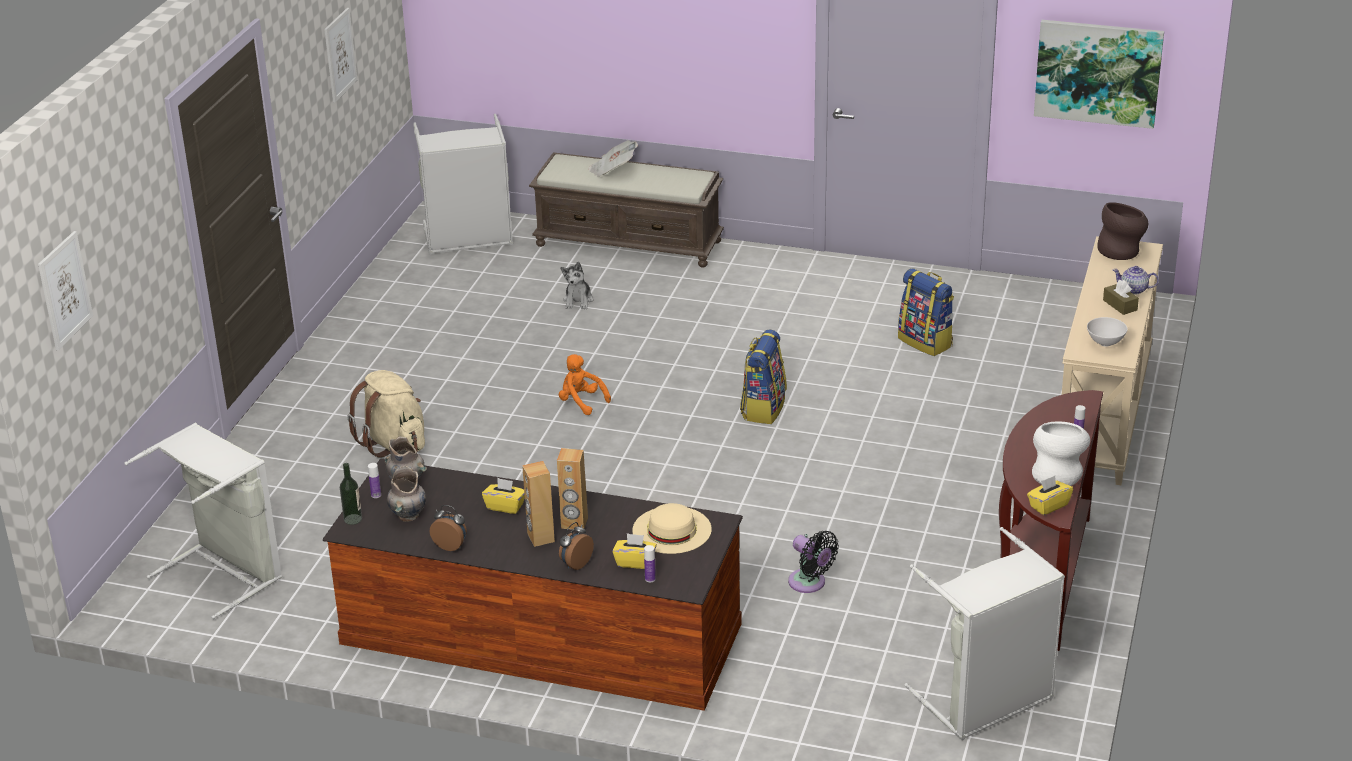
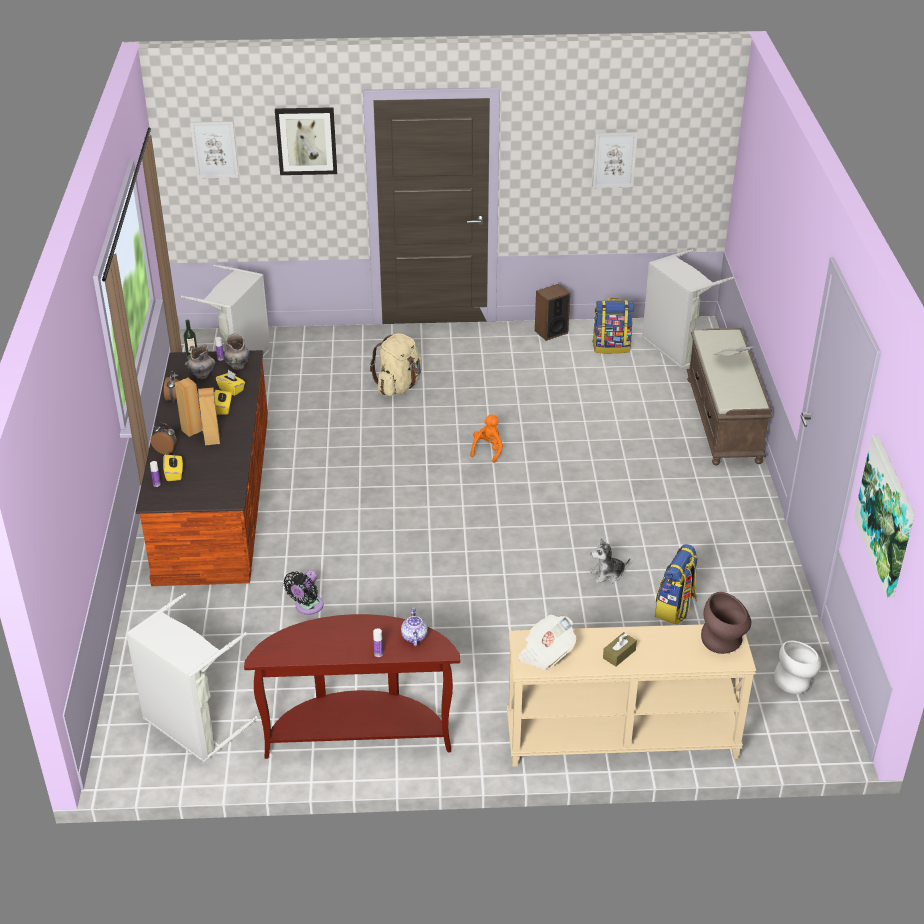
camera: 70 degrees right, 5 degrees up
(136, 210) = (306, 140): none -> picture
(363, 311) = (551, 332): none -> speaker
(578, 301) = (623, 417): plush toy -> plush toy (607, 574)
(671, 530) = (215, 481): beige hat -> none
(763, 408) = (525, 538): backpack -> backpack (611, 347)
(1048, 505) = (272, 650): yellow tissue box -> yellow tissue box (231, 389)
(1057, 473) = (320, 649): white vase -> white vase (795, 681)
(1105, 343) = (546, 653): white bowl -> newspaper
(1134, 290) = (653, 660): teapot -> teapot (414, 637)

